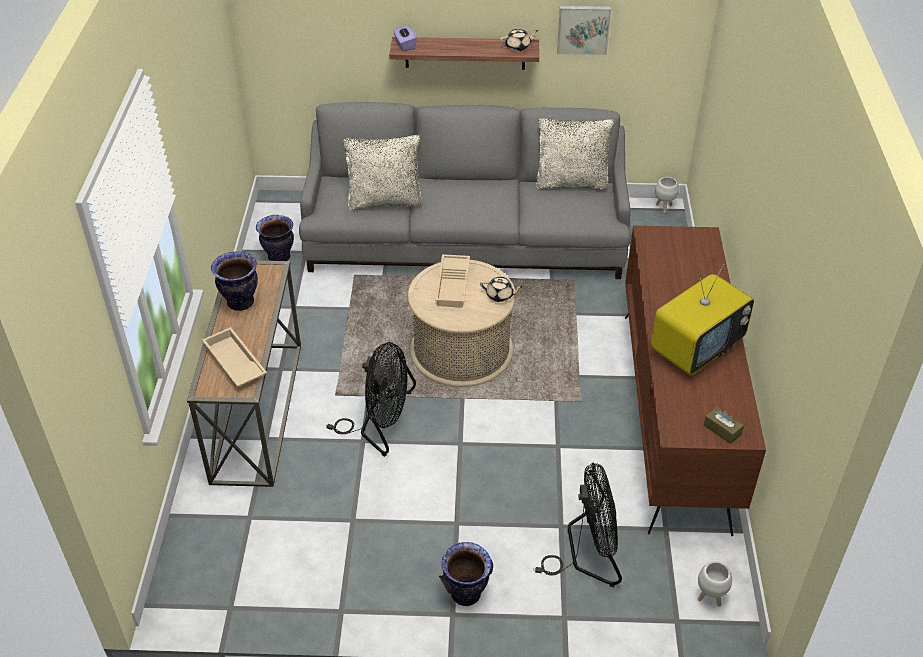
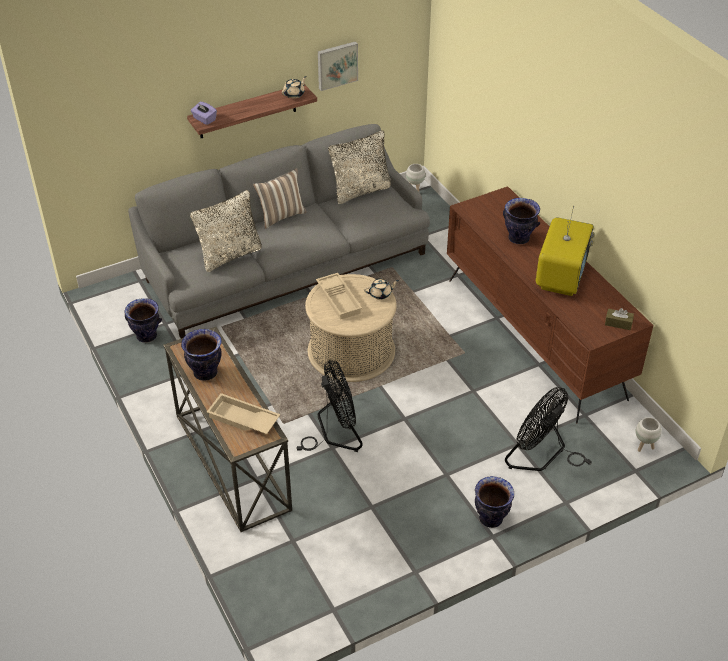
camera: 30 degrees left, 0 degrees up
(467, 180) = (281, 216): none -> pillow
(586, 549) = (545, 452): black fan -> black fan turned 105 degrees counterclockwise
(682, 288) = (519, 238): none -> vase

